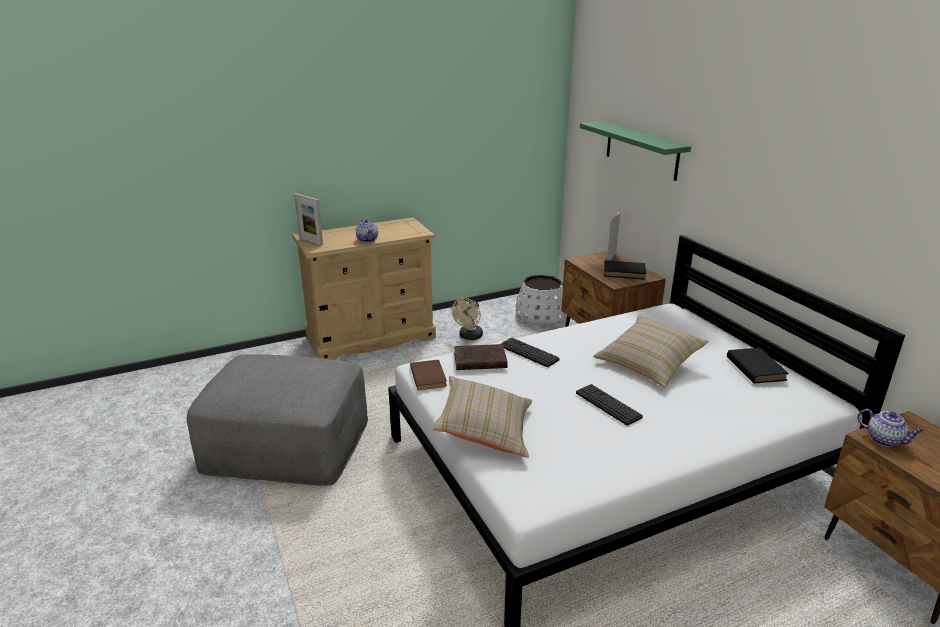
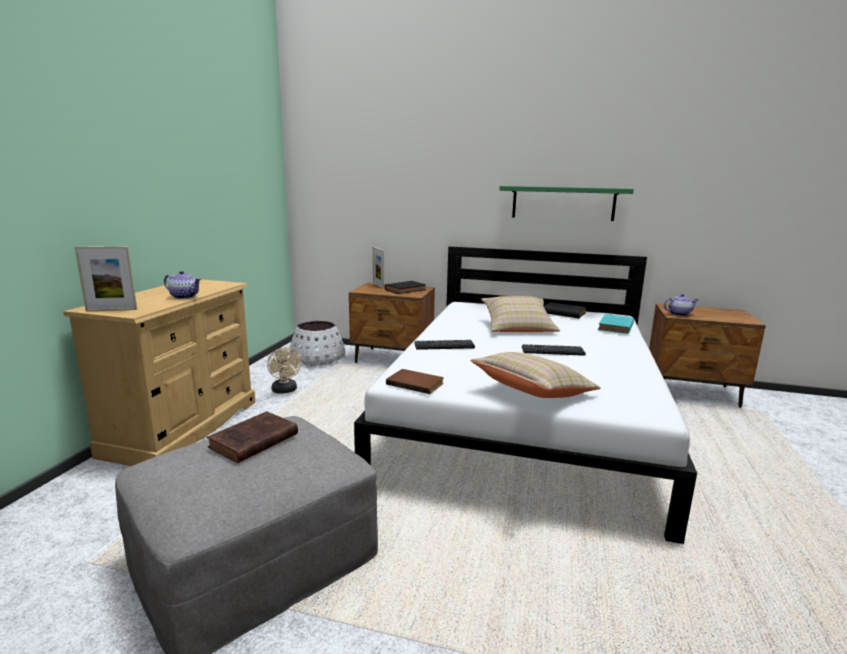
camera: 50 degrees left, 10 degrees down
(478, 361) = (425, 361): brown book -> brown book (252, 442)
(641, 150) = (388, 190): green shelf -> green shelf (563, 203)
(764, 414) = (615, 327): none -> turquoise book

